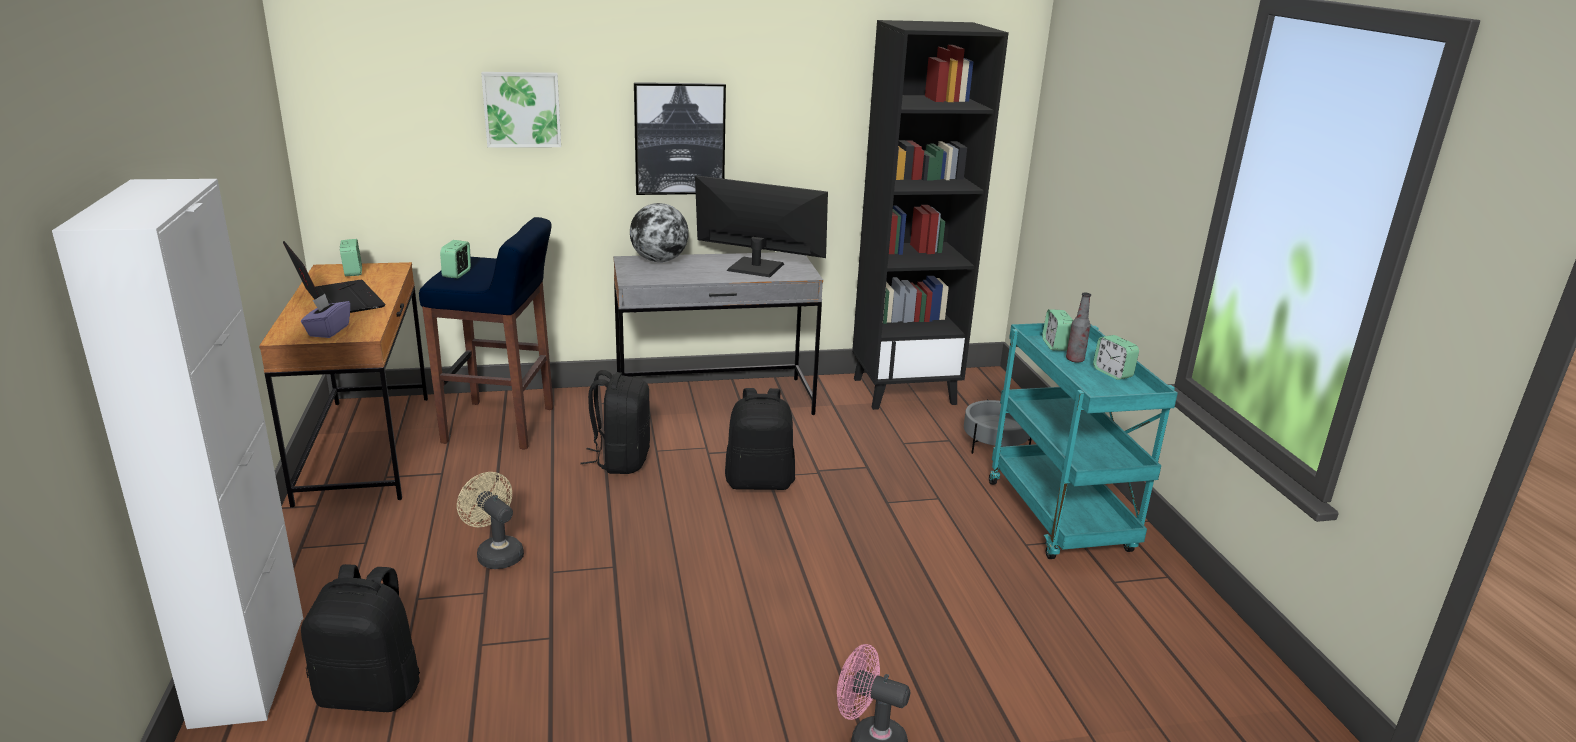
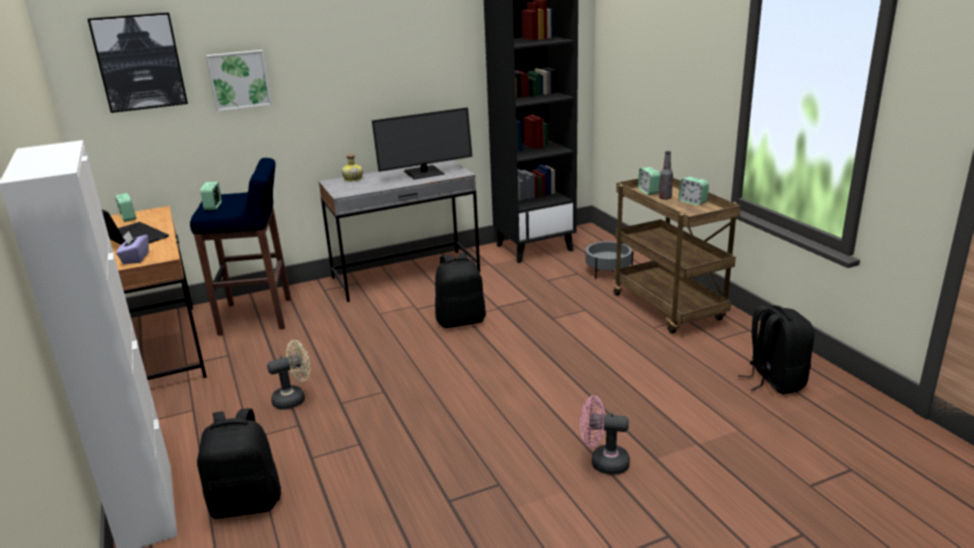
camera: 10 degrees left, 0 degrees up
(496, 553) = (294, 399): beige fan -> beige fan turned 120 degrees clockwise
(621, 460) = (357, 324): black backpack -> black backpack (774, 380)
(659, 260) = (353, 179): globe -> bottle
(679, 138) = (355, 88): picture -> picture (139, 62)
(756, 266) = (424, 173): monitor -> monitor turned 150 degrees clockwise
(1061, 519) = (669, 308): turquoise cart -> brown cart

